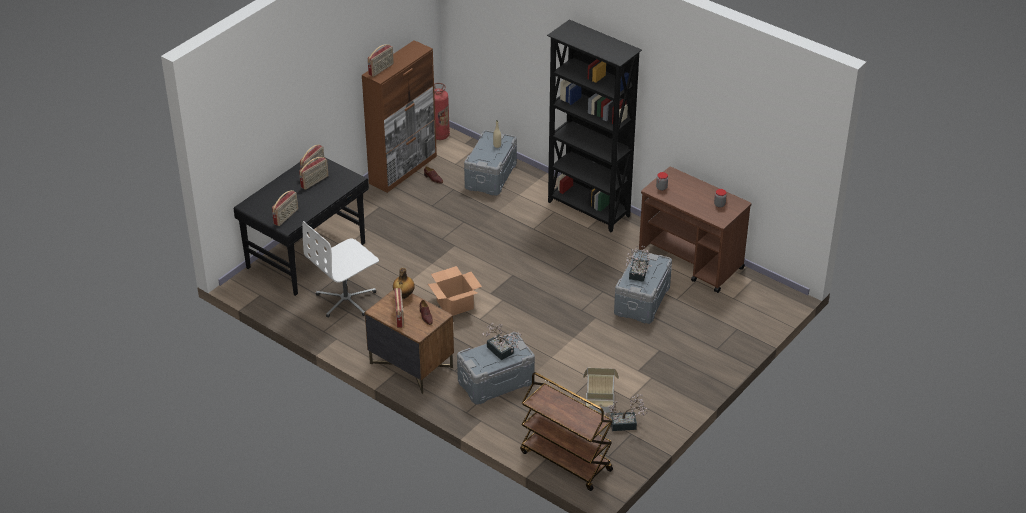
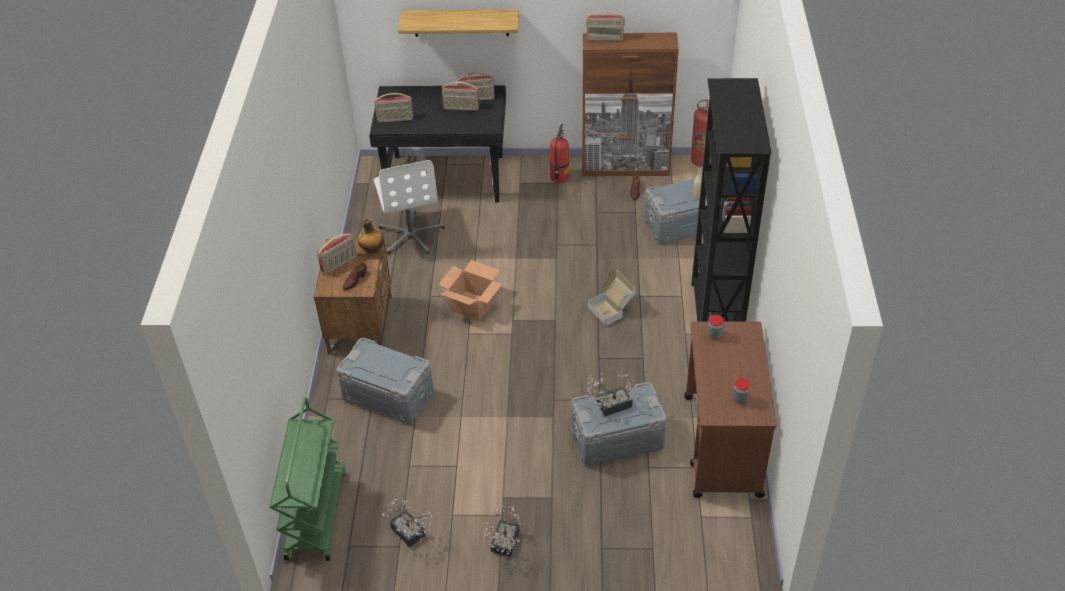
camera: 55 degrees right, 5 degrees up
(284, 114) = (461, 22): none -> shelf
(346, 300) = (411, 234): white office chair -> white office chair turned 120 degrees counterclockwise
(375, 203) = (559, 177): none -> fire extinguisher
(502, 352) = (390, 368): potted plant -> potted plant (503, 545)
(565, 461) = (315, 513): brown cart -> green cart
(600, 401) = (428, 491): cardboard box -> cardboard box (611, 309)

